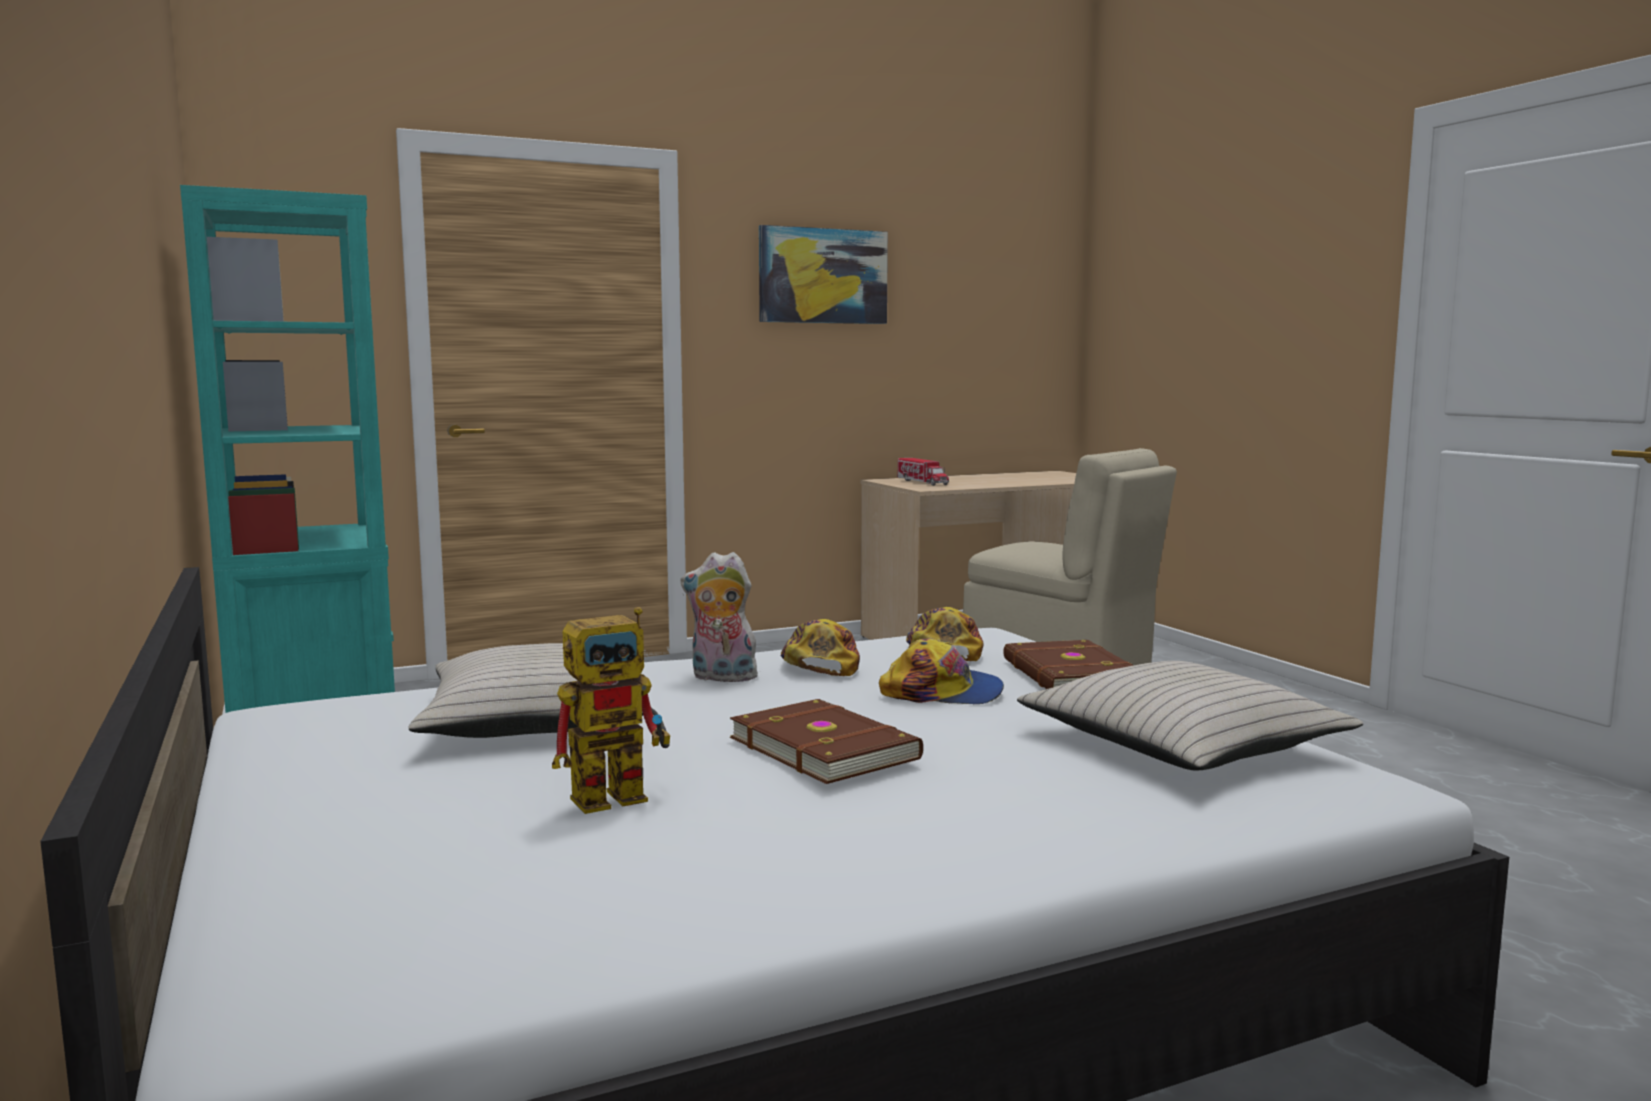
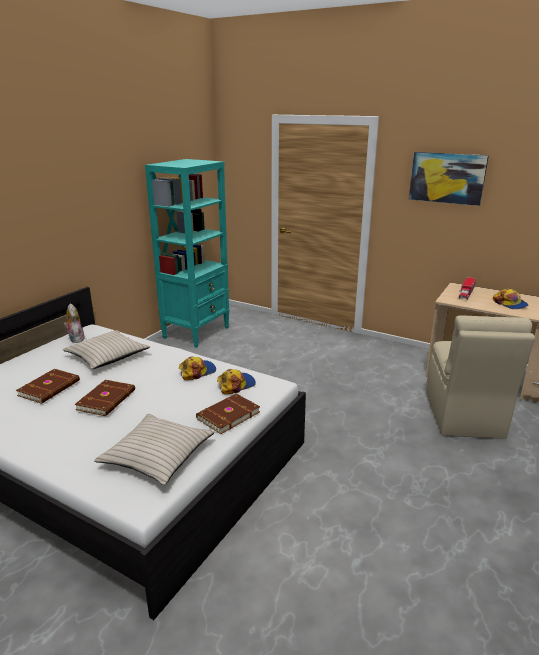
camera: 55 degrees right, 15 degrees up
(622, 794) = (50, 388): toy robot -> brown book
(721, 678) = (168, 363): plush toy -> plush toy (75, 339)
(943, 692) = (181, 400): cap -> cap (510, 304)

